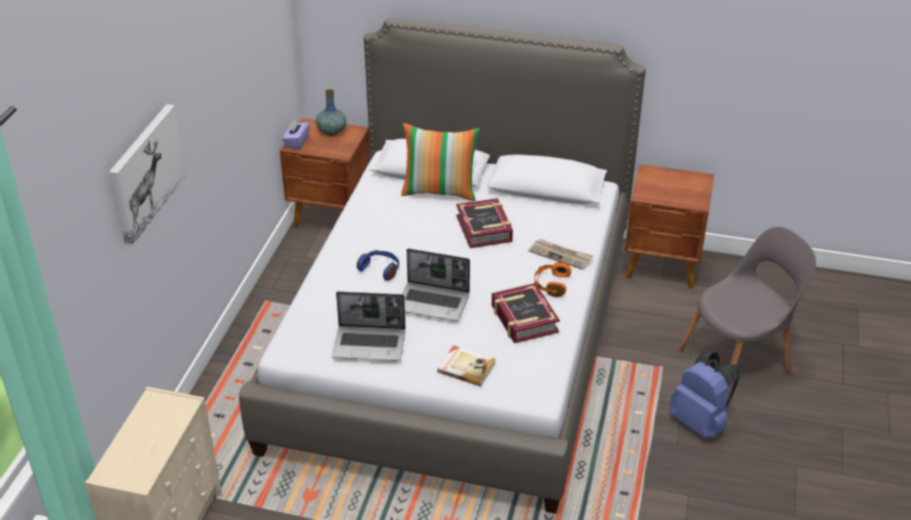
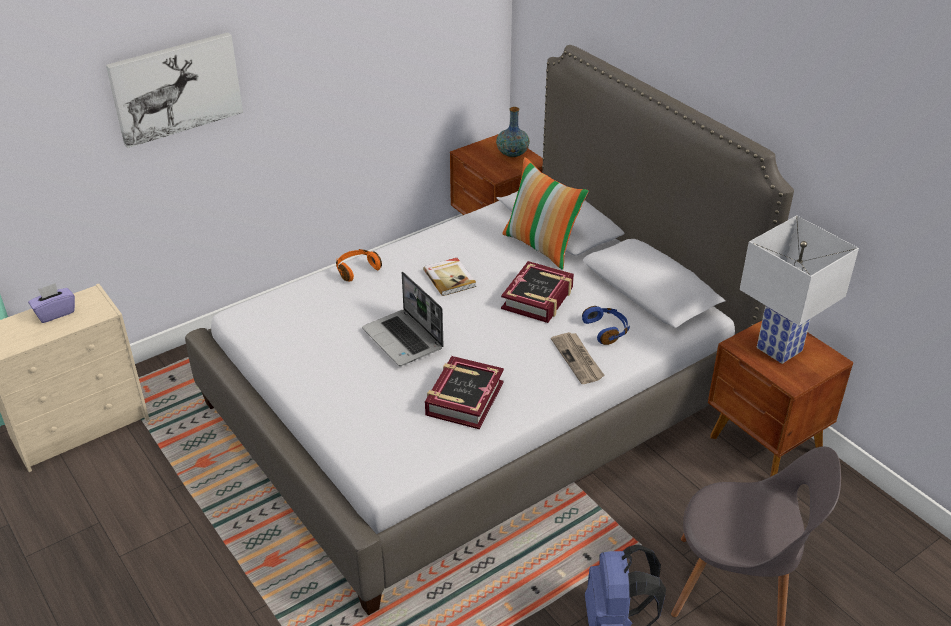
camera: 40 degrees right, 0 degrees up
(296, 142) = (472, 150): purple tissue box -> purple tissue box (55, 313)
(370, 344) = (305, 345): laptop -> none
(380, 269) = (399, 287): blue headphones -> blue headphones (606, 330)
(466, 367) = (356, 412): book -> book (450, 278)
(551, 284) = (532, 381): orange headphones -> orange headphones (357, 269)
(667, 187) = (778, 349): none -> white table lamp

